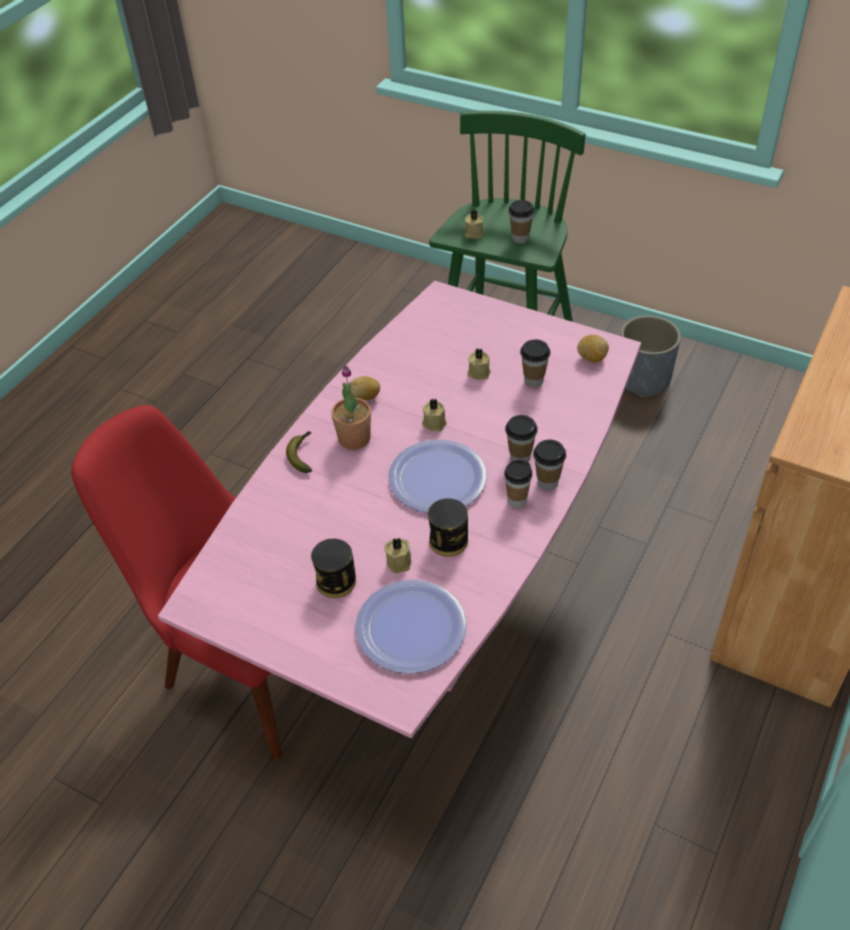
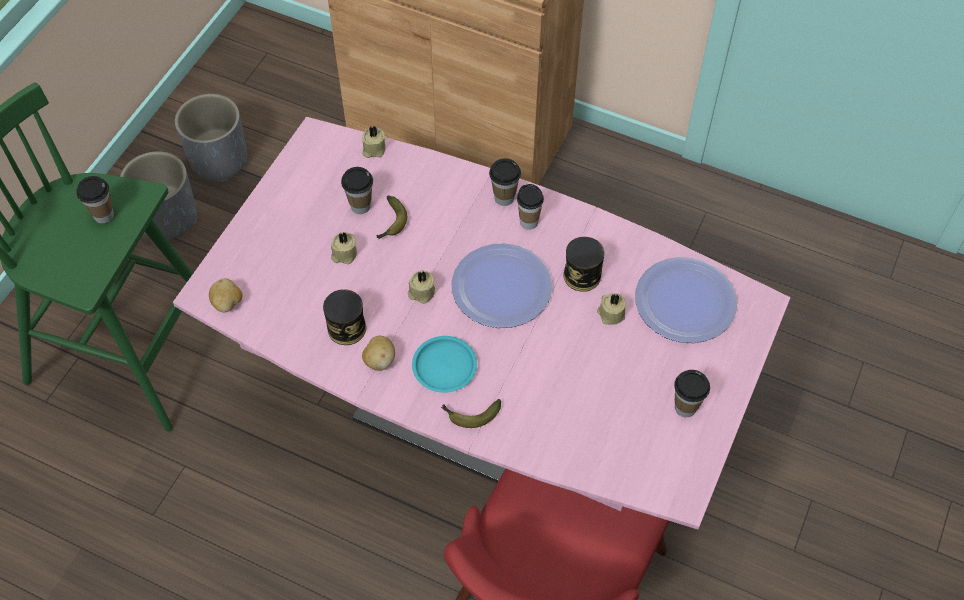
camera: 95 degrees left, 10 degrees up
(336, 581) = (639, 366): can -> can (346, 328)
(354, 438) = (445, 366): potted plant -> turquoise plate
(473, 233) = (83, 262): beige candle -> beige candle (373, 149)
(514, 401) = (391, 223): none -> banana
(520, 457) = (471, 219): cup -> cup (685, 407)
(591, 358) = (329, 157): potato -> potato (228, 303)
(716, 406) = (219, 160): none -> grey planter

